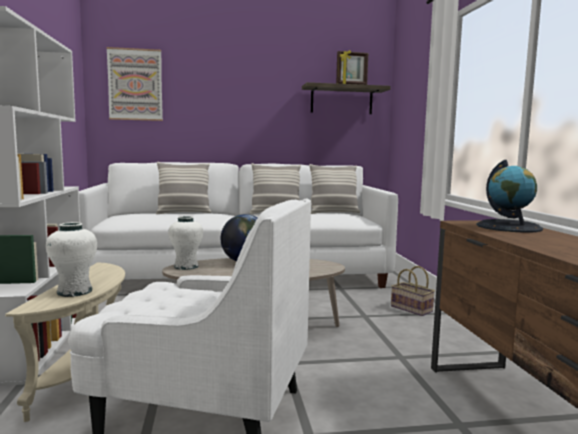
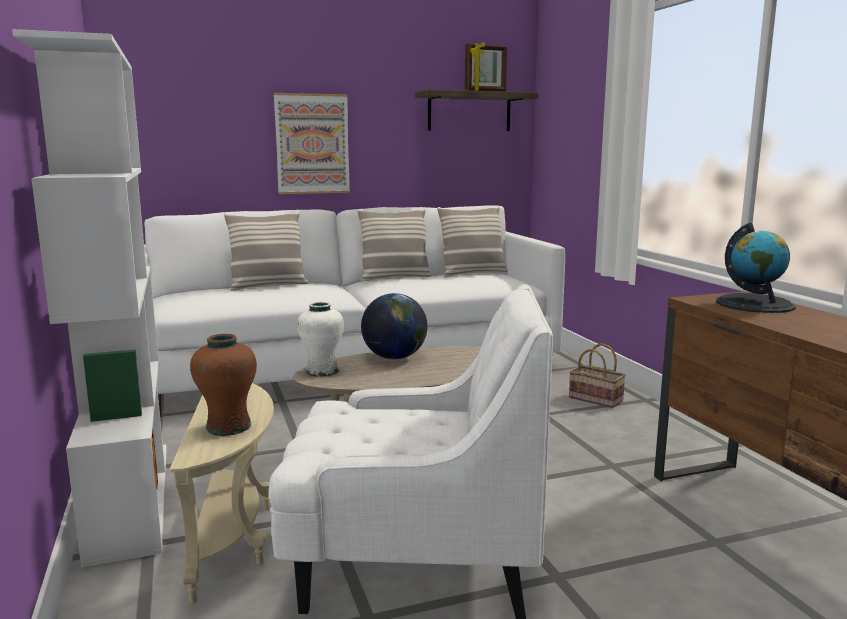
camera: 10 degrees left, 5 degrees up
(74, 291) = (228, 427): white vase -> brown vase
(135, 85) = (172, 95): picture -> picture (312, 144)

